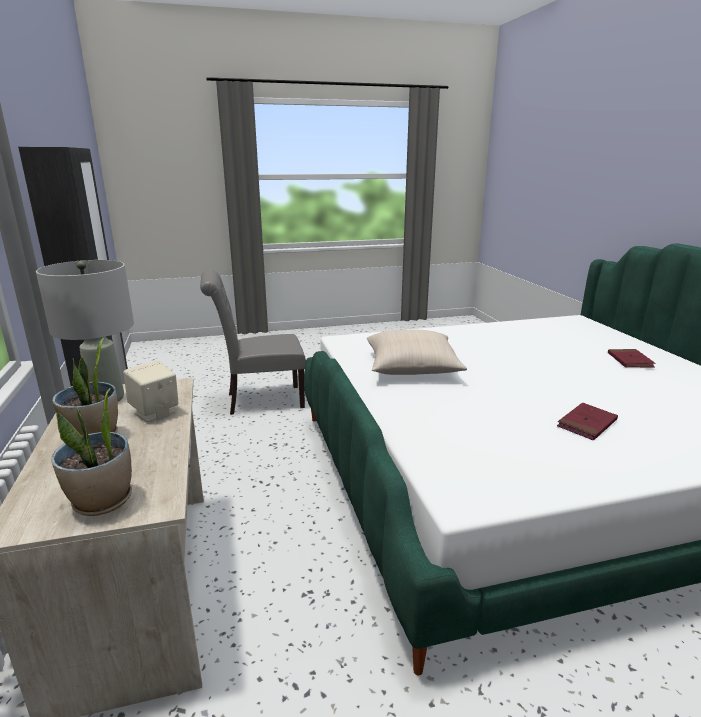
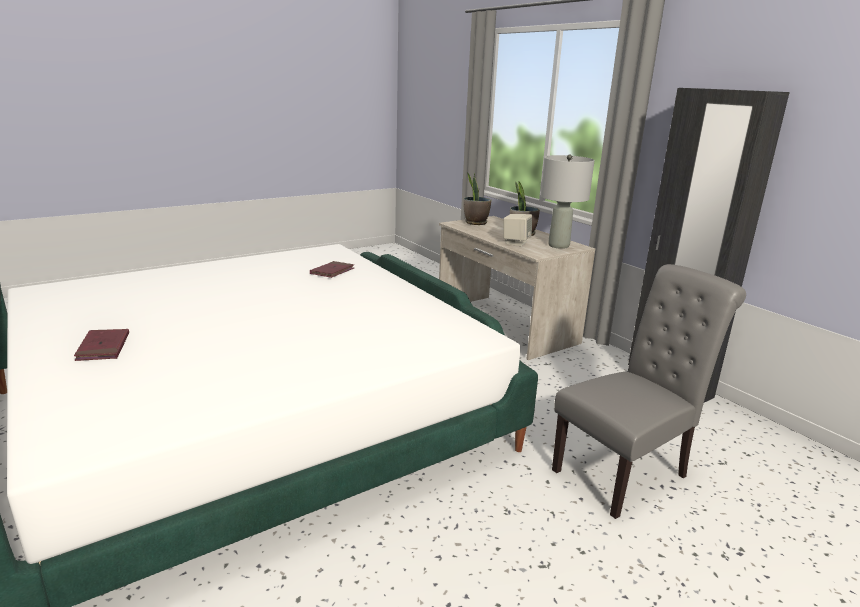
camera: 160 degrees right, 0 degrees up
(412, 368) = (379, 311): beige pillow -> none
(587, 424) = (235, 281): red book -> red book (332, 271)

